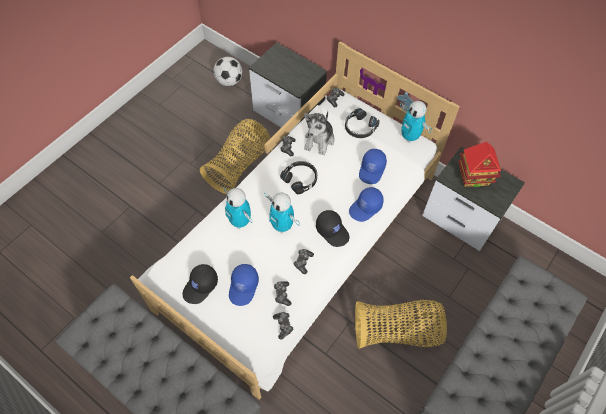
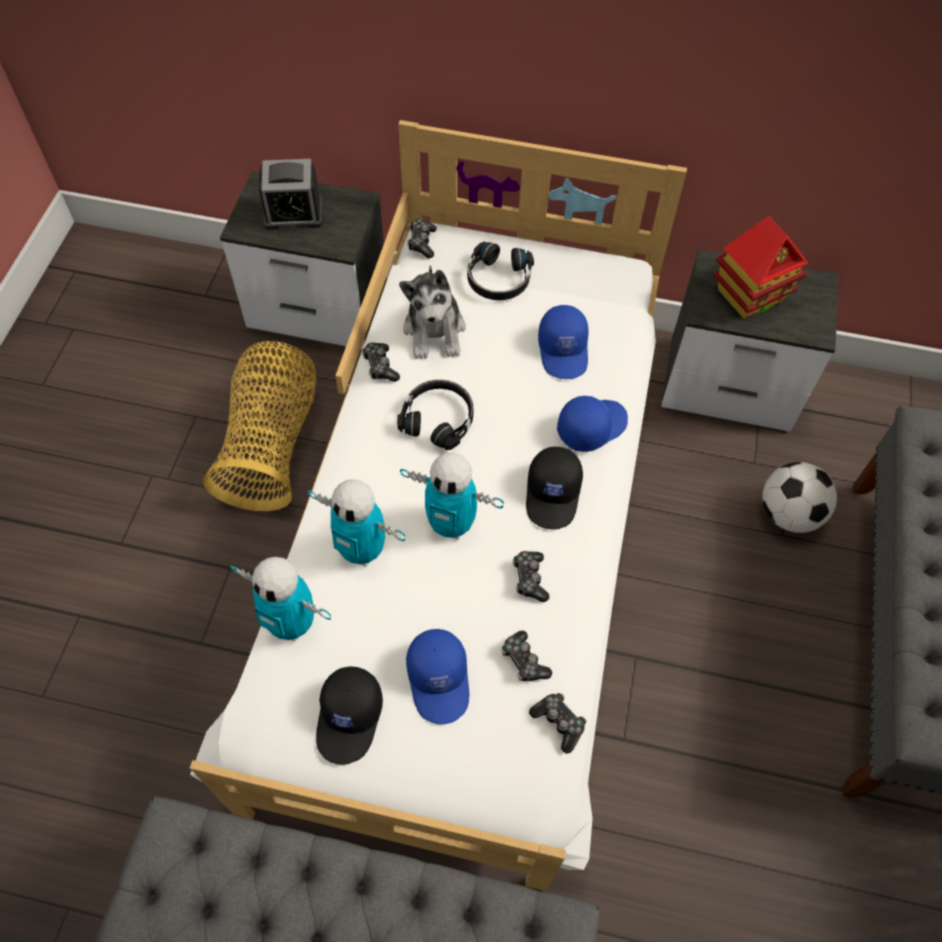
camera: 25 degrees left, 0 degrees up
(229, 81) = (168, 288): football -> football (788, 513)
(284, 67) = (293, 213): none -> alarm clock
(332, 231) = (553, 495): black cap -> black cap turned 75 degrees clockwise
(366, 208) = (591, 426): blue cap -> blue cap turned 150 degrees counterclockwise
(397, 331) = (728, 637): basket -> none
(409, 137) = (597, 265): toy robot -> toy robot (292, 623)

